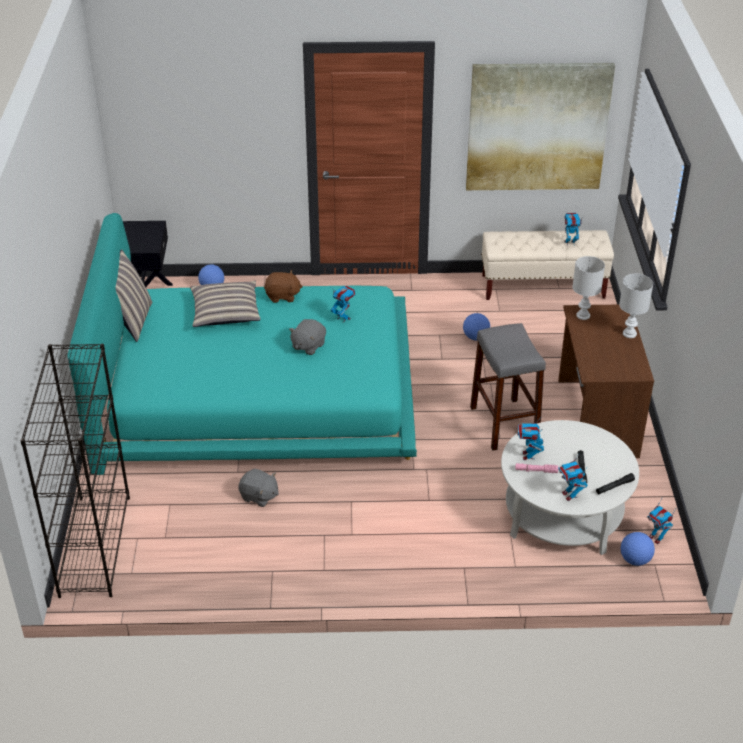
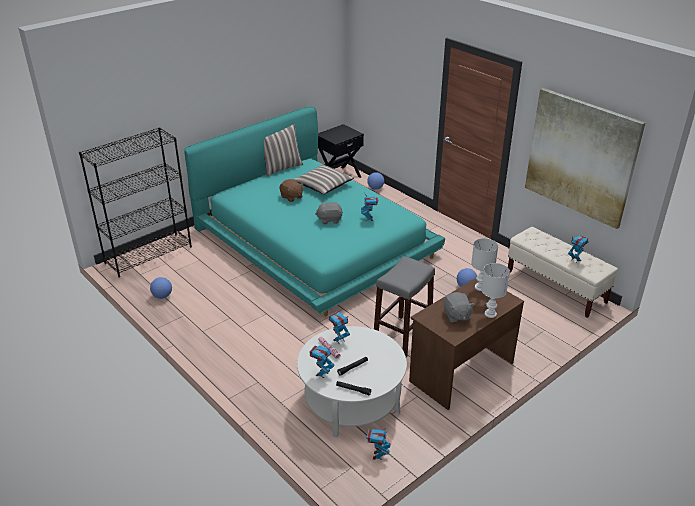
camera: 50 degrees right, 5 degrees down
(259, 496) = (235, 282): grey plush toy -> grey plush toy (456, 316)
(282, 296) = (361, 193): brown plush toy -> brown plush toy (291, 197)
(635, 560) = (345, 455): football -> football (162, 296)

